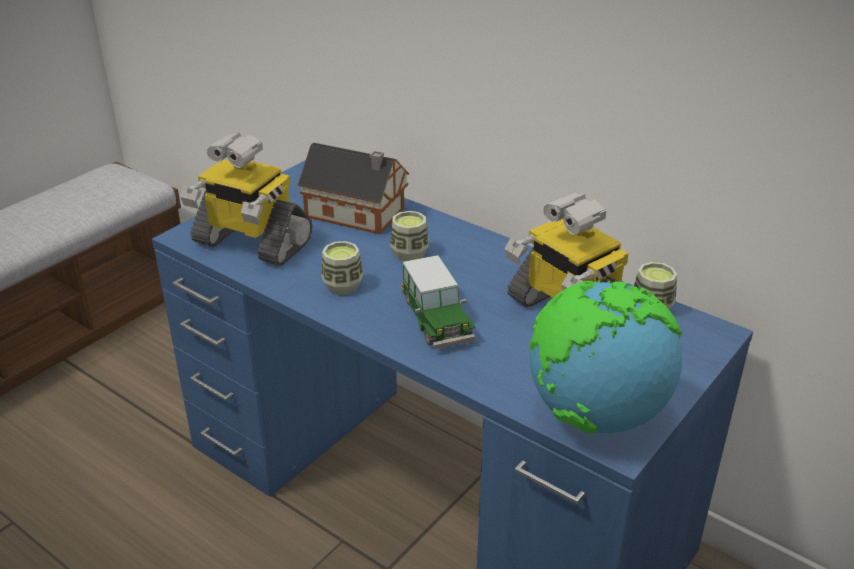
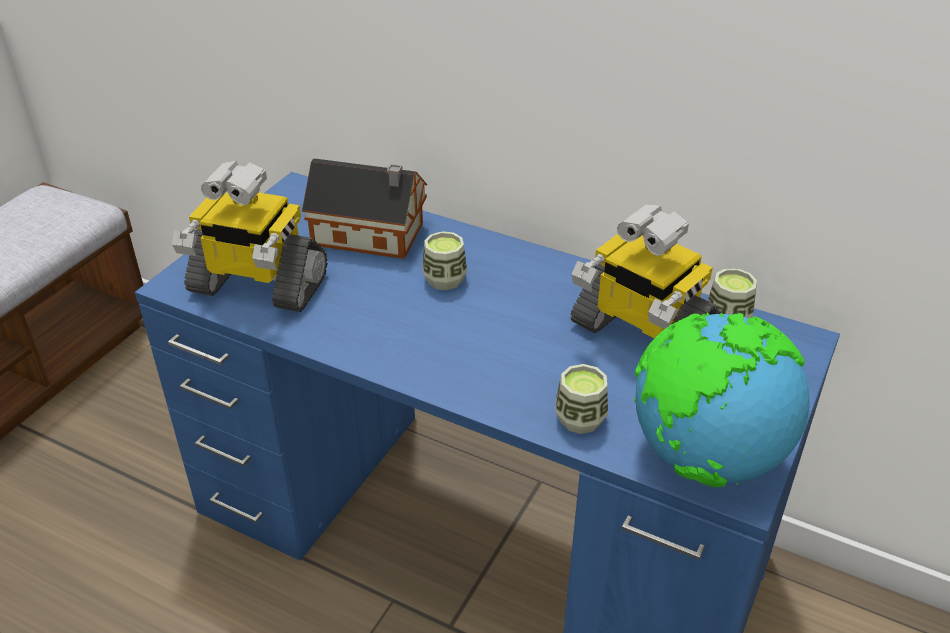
camera: 10 degrees left, 5 degrees up
(342, 286) = (380, 329): cup -> cup (580, 419)
(436, 320) = (499, 361): toy car -> none

